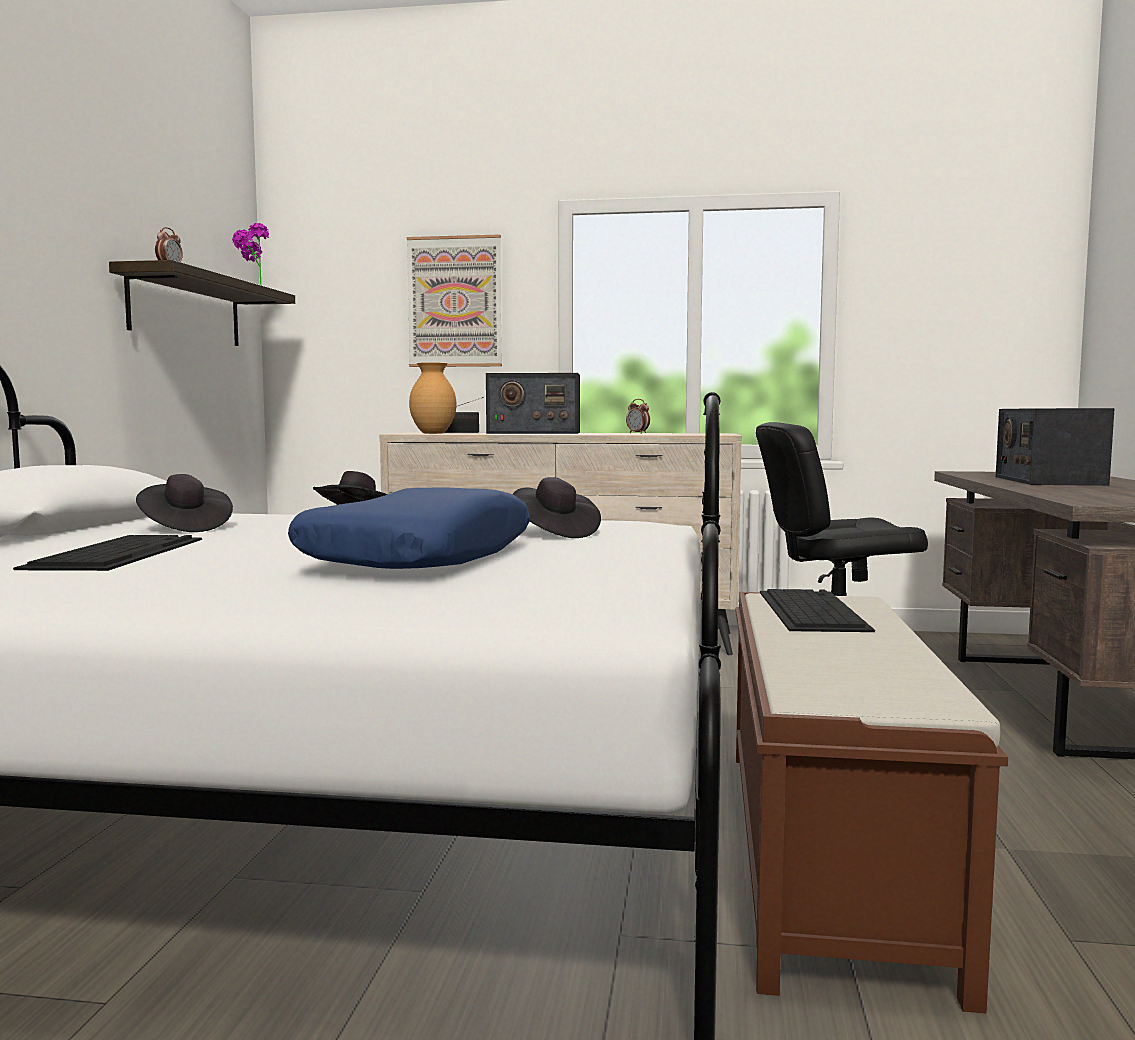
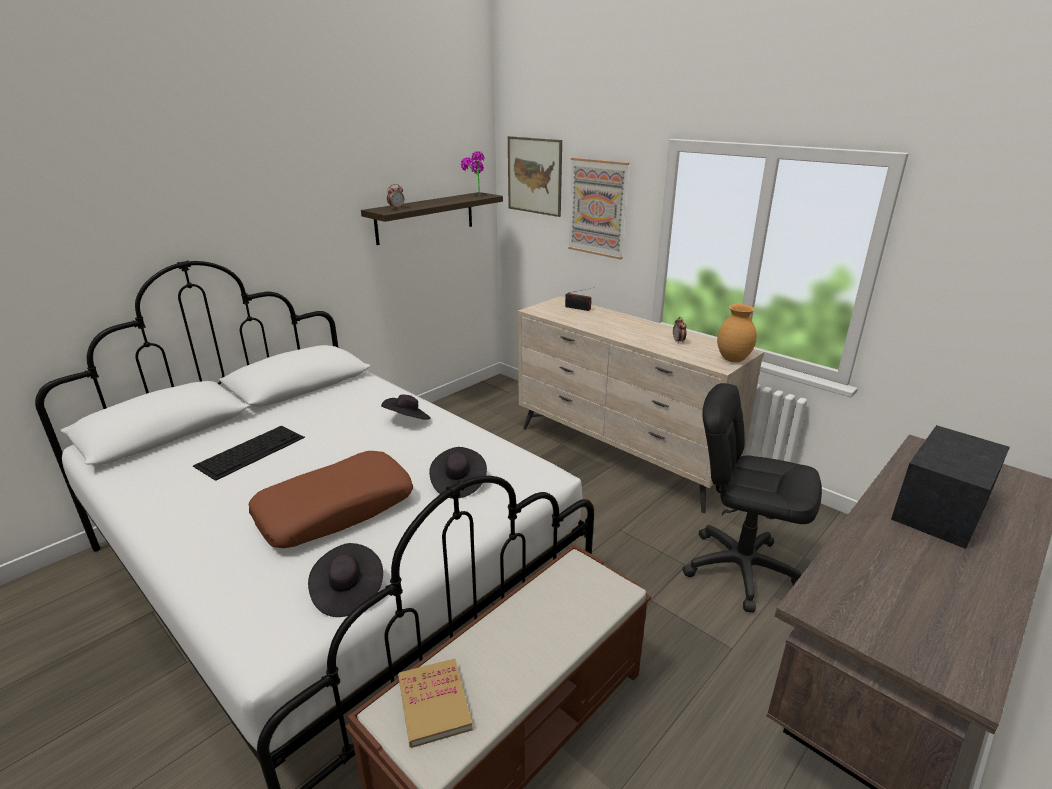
camera: 35 degrees right, 20 degrees up
(184, 528) = (325, 411): black hat -> black hat (347, 592)
(338, 271) = (534, 176): none -> picture
(420, 558) = (335, 510): blue pillow -> brown pillow
(433, 433) = (548, 315): brown vase -> brown vase (732, 360)
(533, 433) = (615, 322): radio -> none
(810, 610) = (567, 594): keyboard -> none
(847, 682) = (434, 703): none -> book

